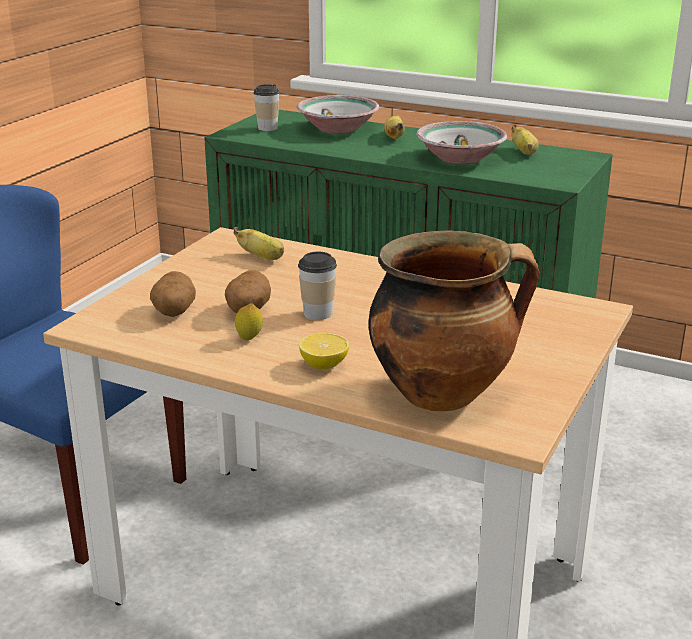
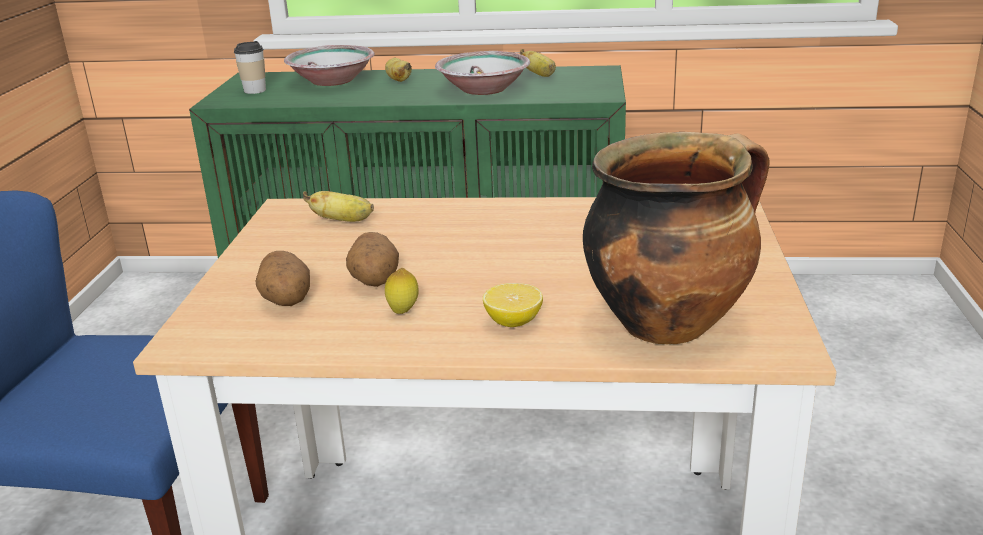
camera: 20 degrees left, 0 degrees up
(318, 313) = (457, 267): cup -> none

